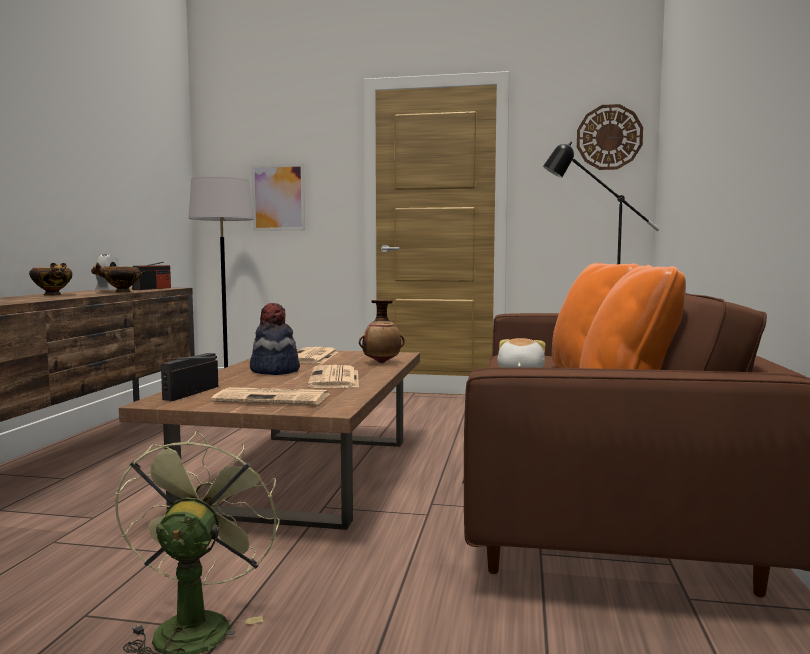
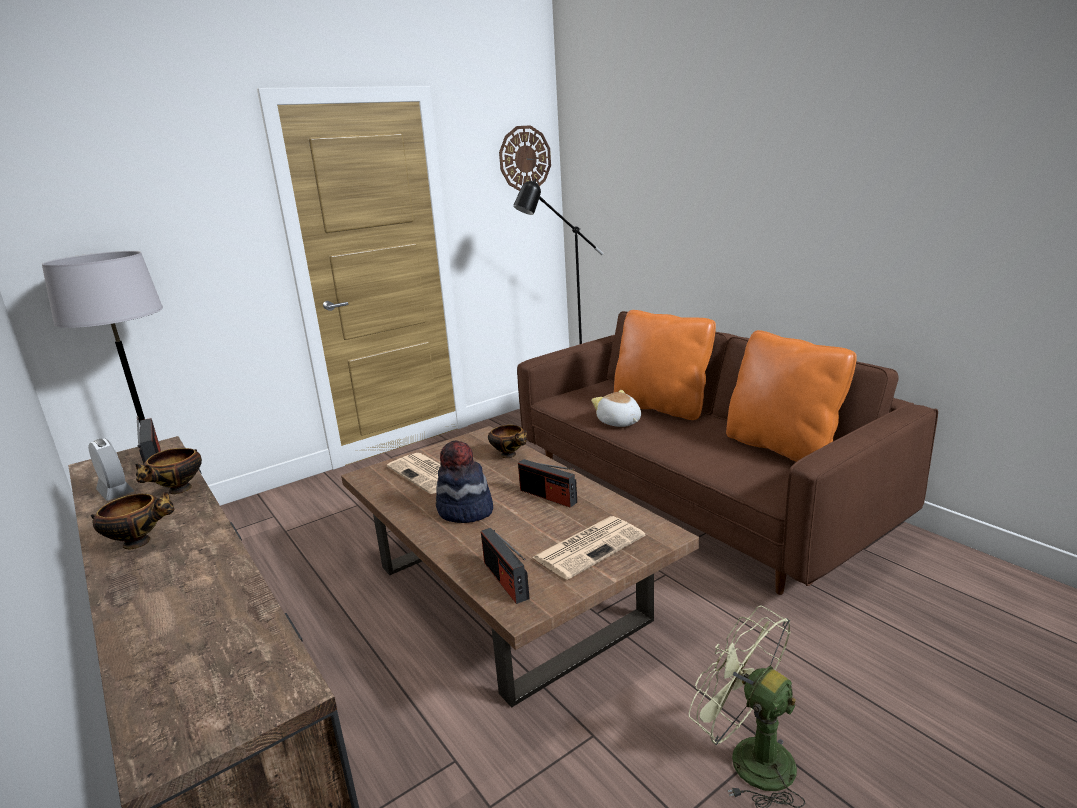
camera: 45 degrees left, 15 degrees up
(278, 197) = (162, 262): picture -> none
(335, 379) = (548, 496): newspaper -> radio
(381, 362) = (509, 455): vase -> bowl

